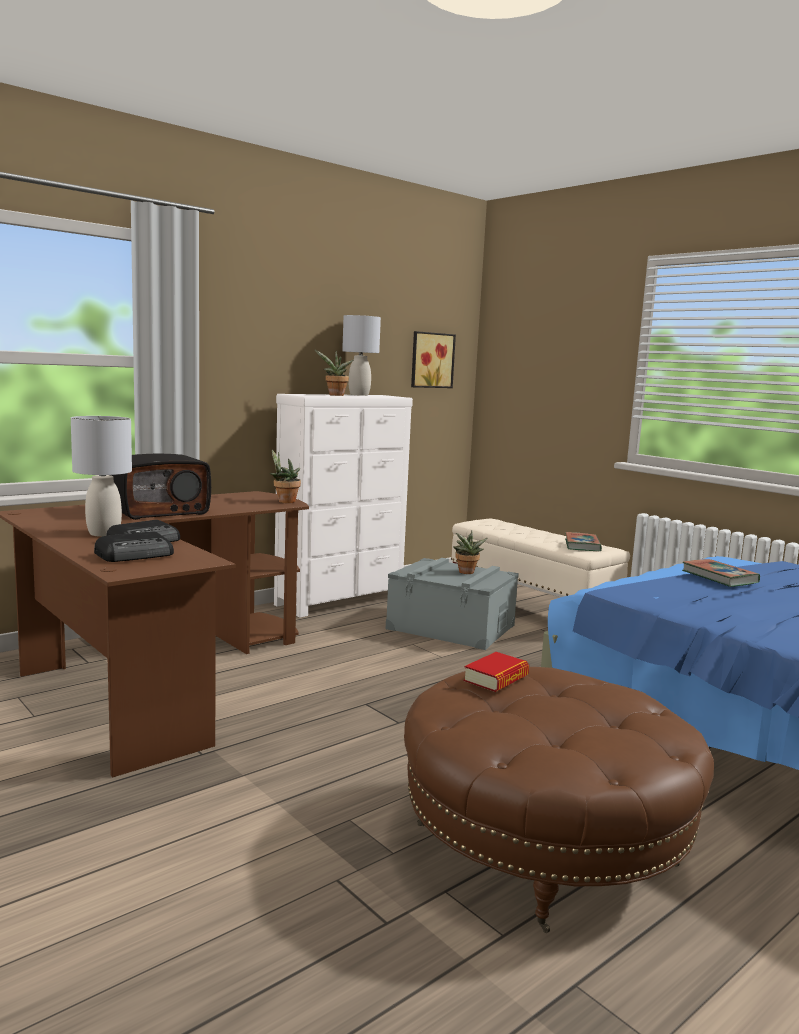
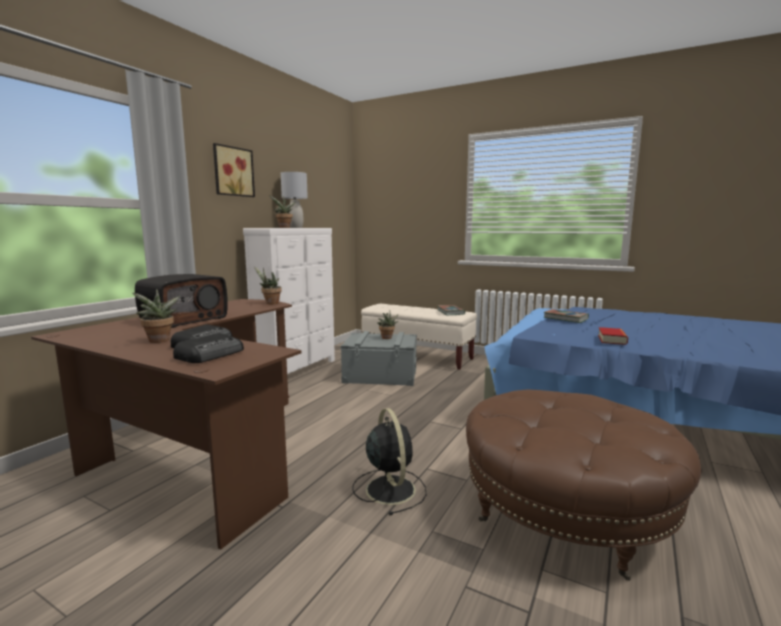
camera: 20 degrees left, 0 degrees up
(104, 533) = (159, 341): grey table lamp -> potted plant
(338, 765) = (389, 488): none -> black fan
(431, 360) = (330, 205): picture -> picture (232, 171)
(496, 678) = (514, 403): book -> book (612, 340)

